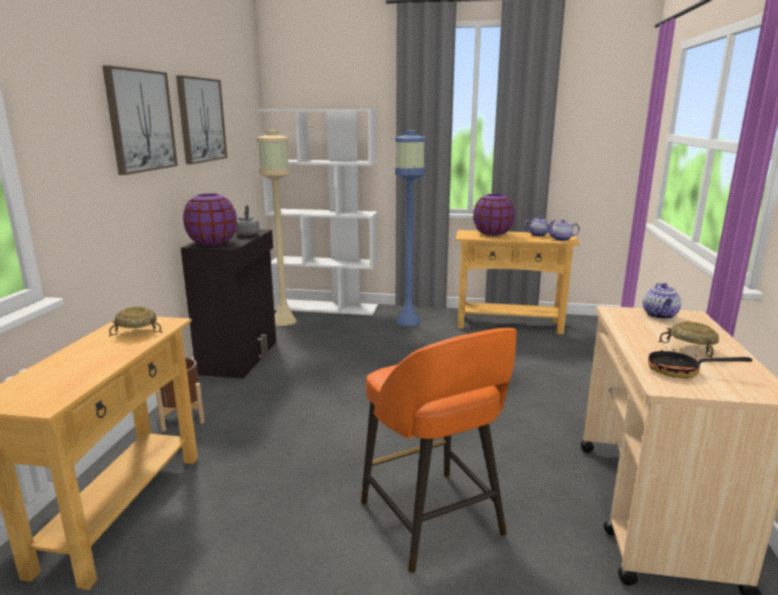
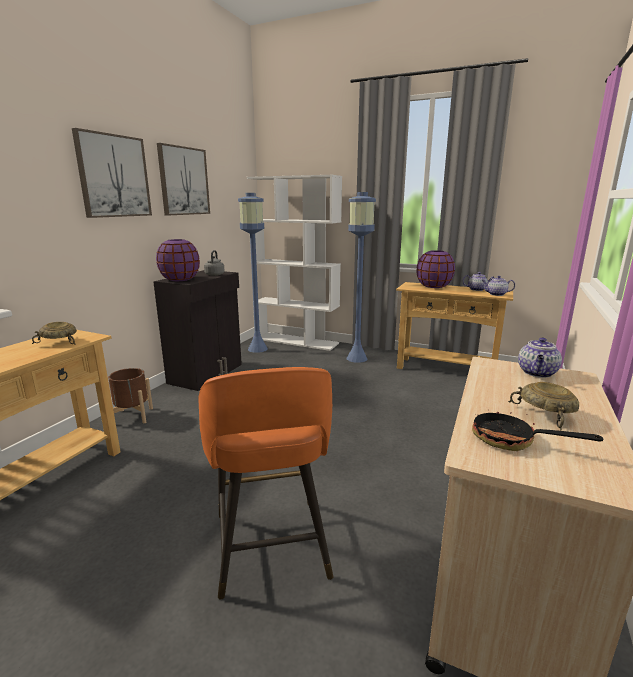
camera: 15 degrees right, 0 degrees up
(284, 321) = (257, 349): beige floor lamp -> blue floor lamp

